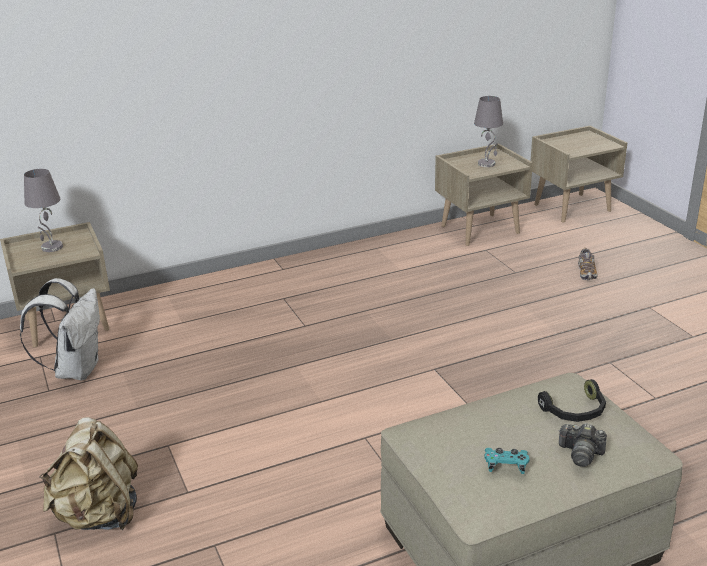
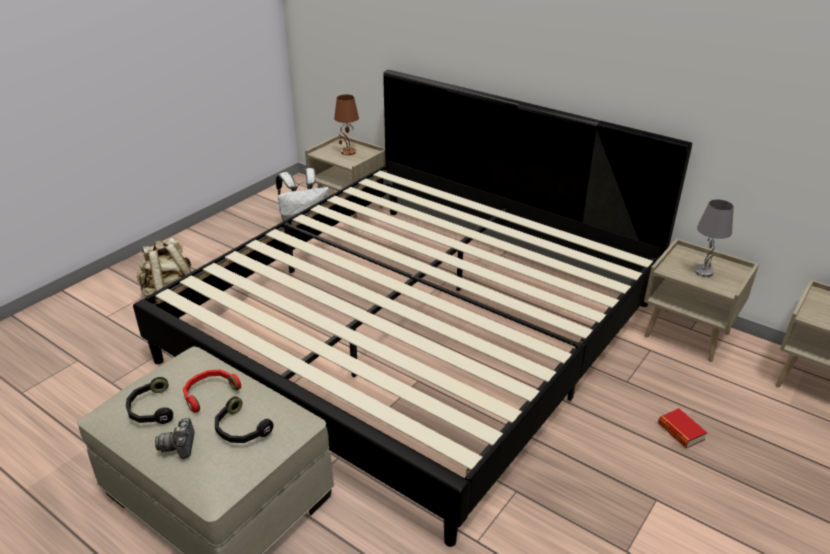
camera: 60 degrees right, 5 degrees up
(52, 247) = (348, 152): grey table lamp -> brown table lamp
(355, 348) = (415, 330): none -> bed
(502, 421) = (209, 393): none -> red headphones
(506, 466) = (150, 409): turquoise game controller -> black headphones
(586, 272) = (680, 431): shoe -> book

